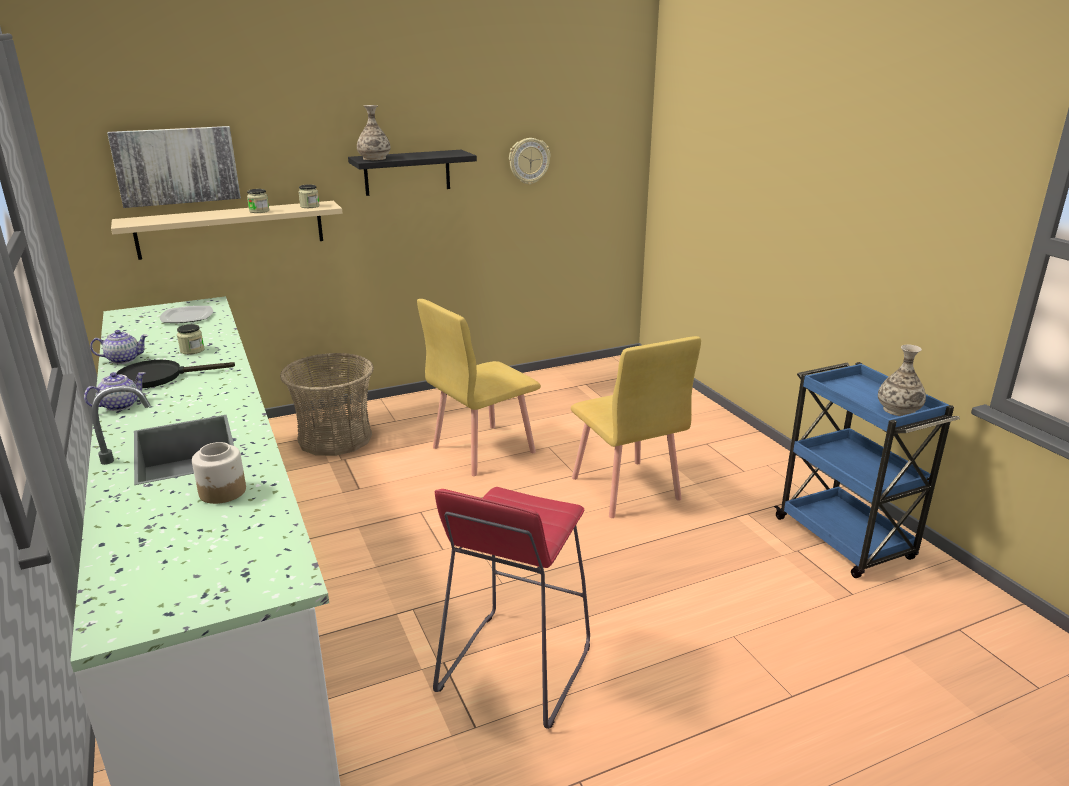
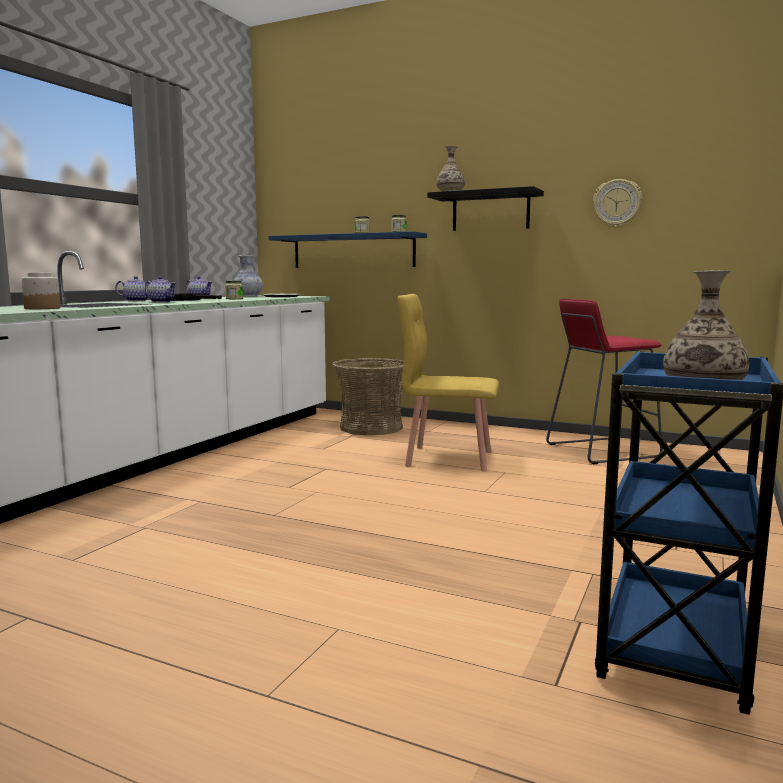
camera: 50 degrees right, 15 degrees down
(131, 326) = (248, 296): none -> vase
(176, 166) = (326, 201): picture -> none
(182, 399) = (162, 301): none -> teapot
(231, 229) = (353, 251): beige shelf -> blue shelf
(514, 668) = (162, 550): red stool -> red stool (601, 450)
(625, 489) = (505, 512): yellow chair -> none

